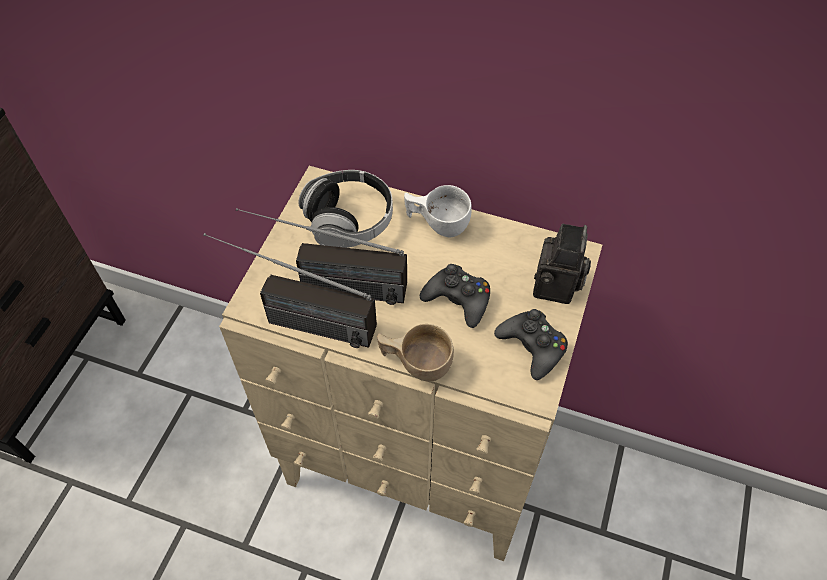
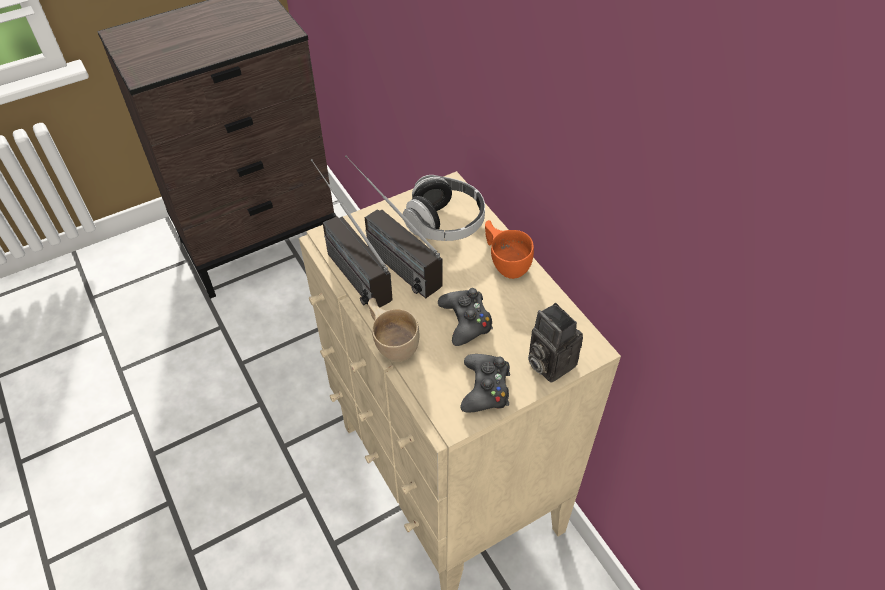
camera: 40 degrees right, 5 degrees down
(437, 223) = (505, 261): white cup -> orange cup
(557, 289) = (548, 362): camera -> camera turned 90 degrees clockwise

